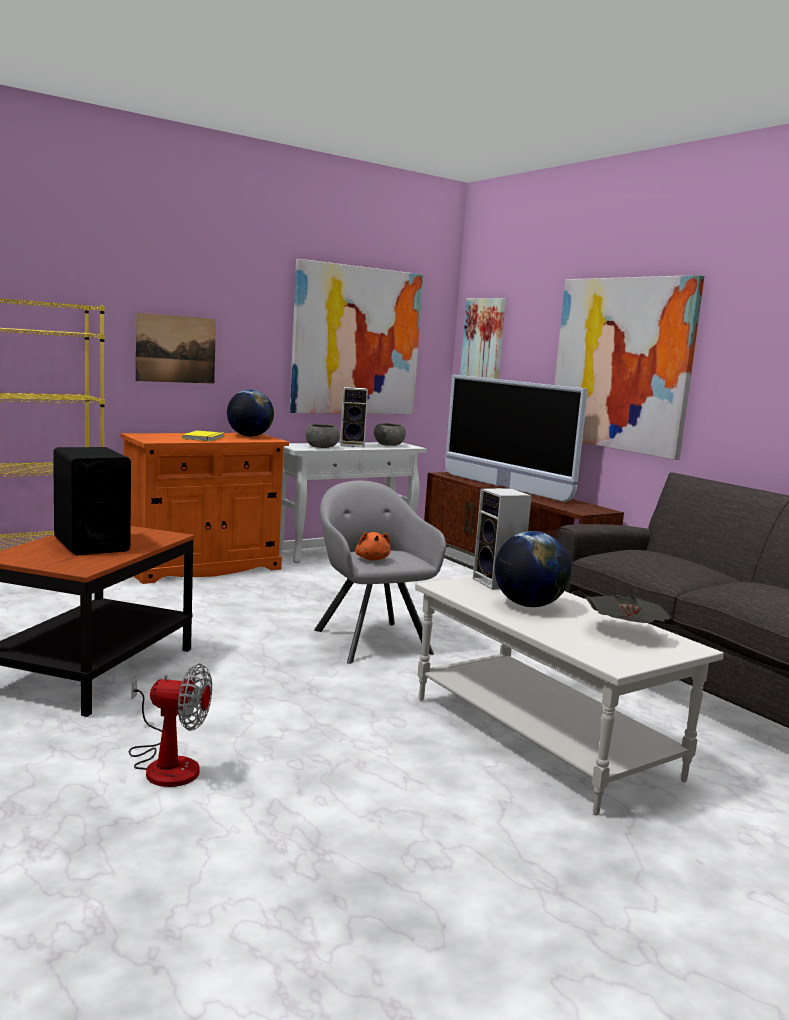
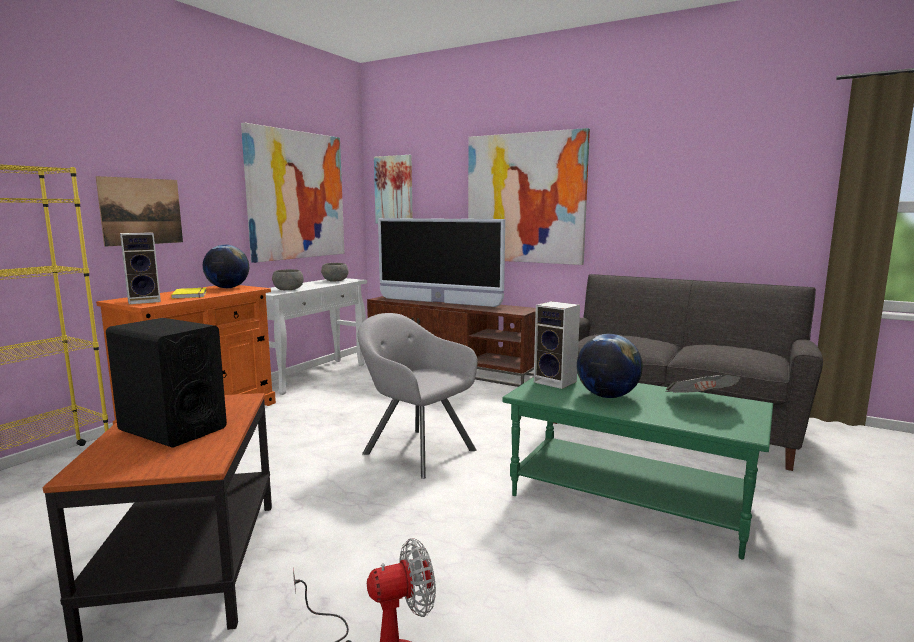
camera: 25 degrees left, 0 degrees up
(353, 445) = (309, 284): speaker -> speaker (145, 301)
(372, 559) = (420, 381): orange plush toy -> none
(544, 737) = (630, 500): white coffee table -> green coffee table

